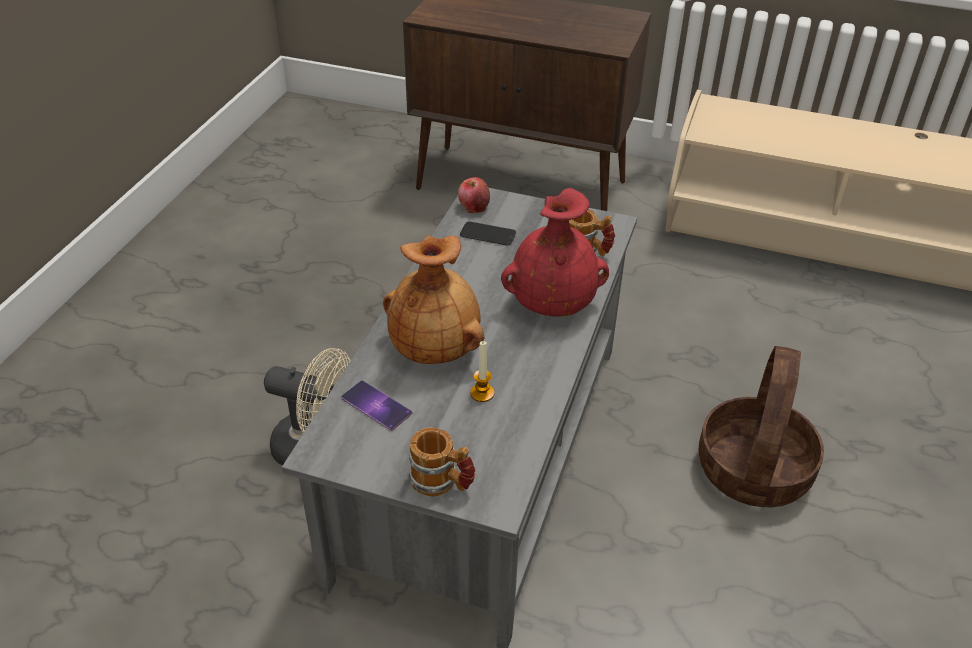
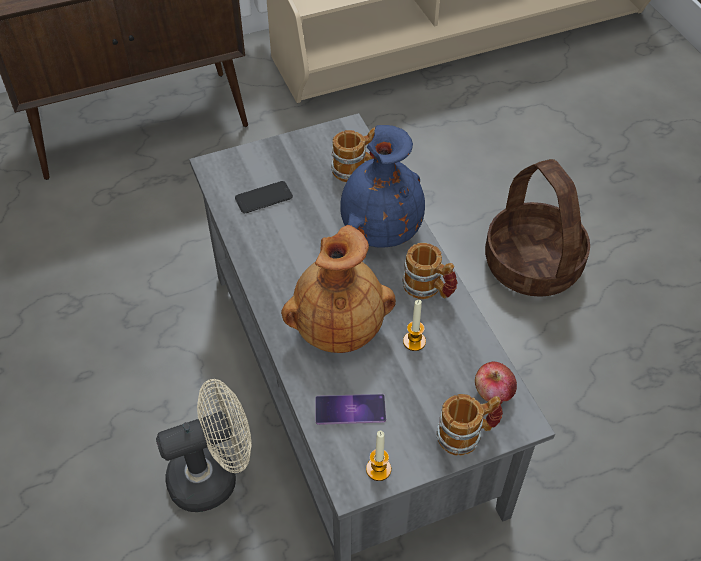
camera: 40 degrees left, 10 degrees up
(346, 457) = (378, 469): none -> candle
(473, 206) = (222, 178): apple -> apple (493, 393)
(540, 365) = (428, 289): none -> mug
(552, 303) = (380, 230): red vase -> blue vase

